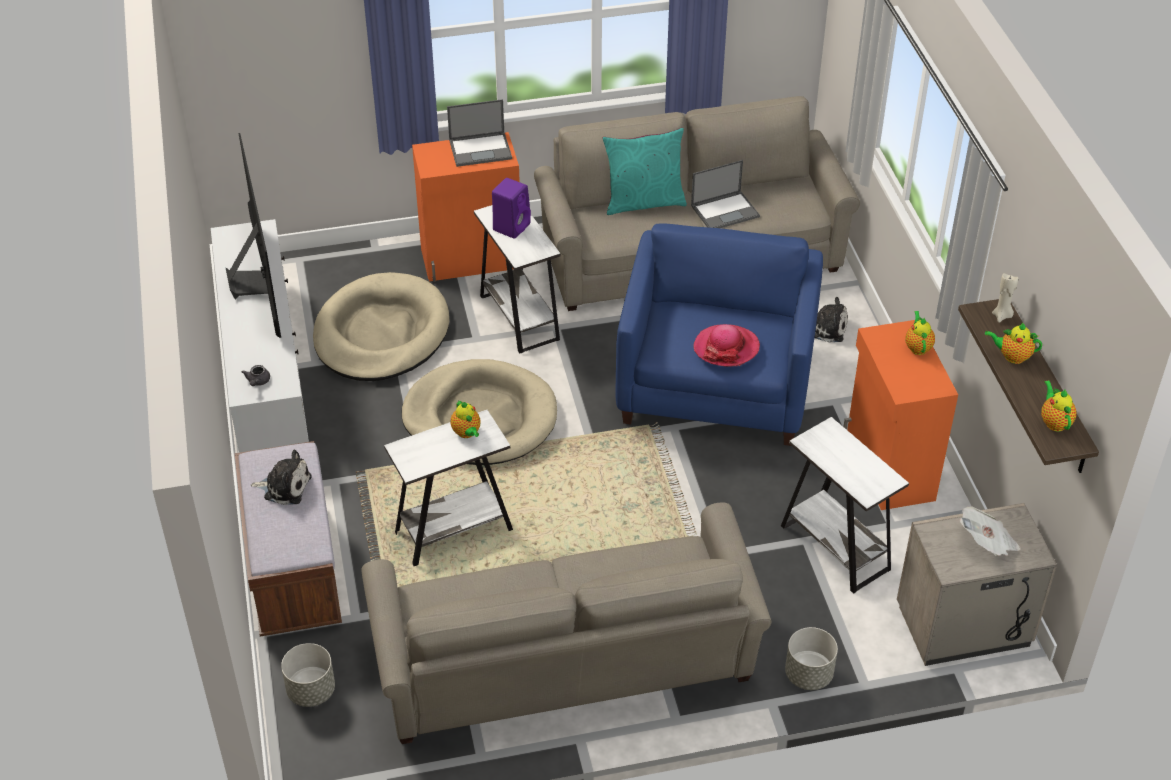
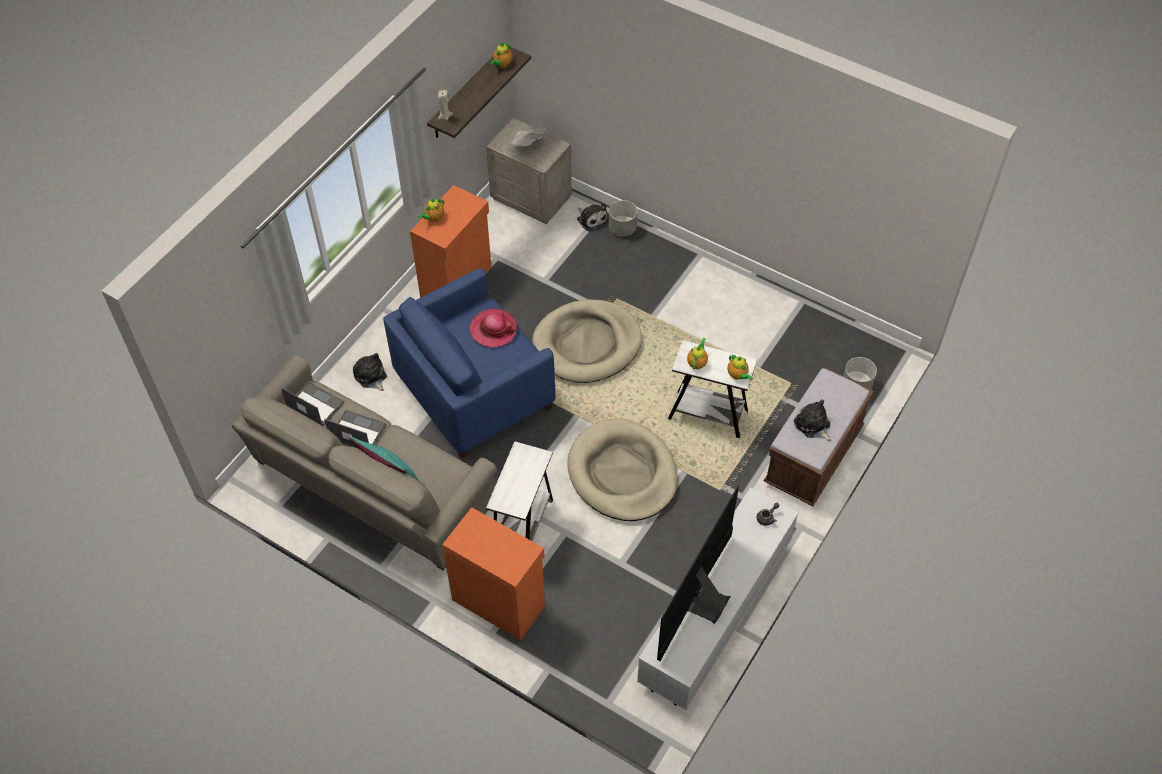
camera: 135 degrees left, 10 degrees up
(381, 333) = (616, 585): beige dog bed -> beige dog bed (587, 344)
(481, 149) = (477, 542): laptop -> laptop (315, 404)
(512, 226) = (517, 485): purple speaker -> none
(566, 670) = (726, 307): beige sofa -> none
(835, 548) = (536, 267): white side table -> none
(860, 656) = (591, 219): none -> plush toy
(1012, 356) = (472, 98): teapot -> teapot (738, 375)

